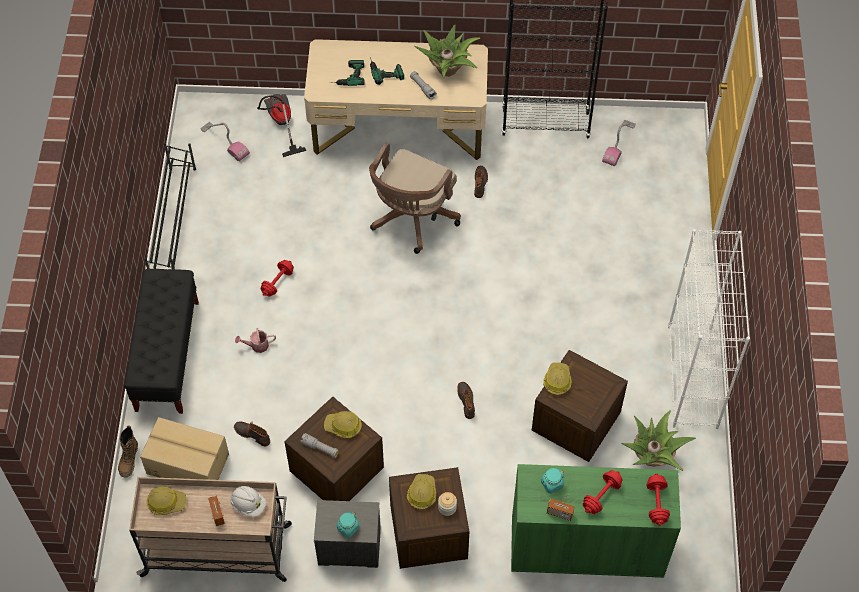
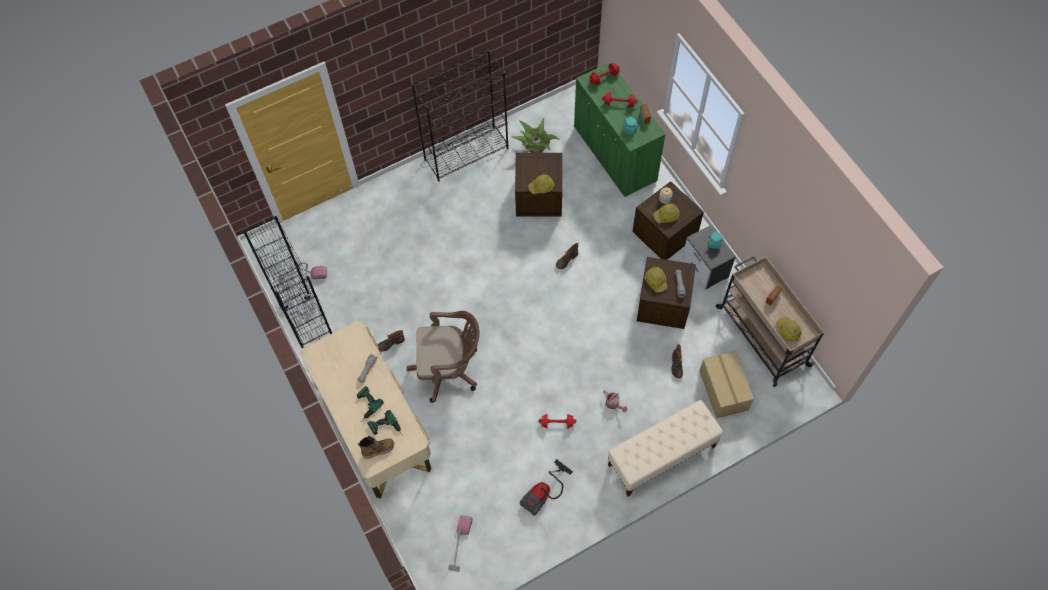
camera: 120 degrees left, 5 degrees up
(129, 460) = (748, 426): boot -> boot (378, 449)
(167, 355) = (661, 456): black bench -> beige bench
(174, 224) = (556, 528): black shoe rack -> none
(248, 504) = (753, 285): white hard hat -> none
(280, 124) = (417, 513): vacuum cleaner -> vacuum cleaner (544, 494)
(448, 70) = (339, 362): potted plant -> none
(693, 377) = (466, 153): white bookcase -> black bookcase

